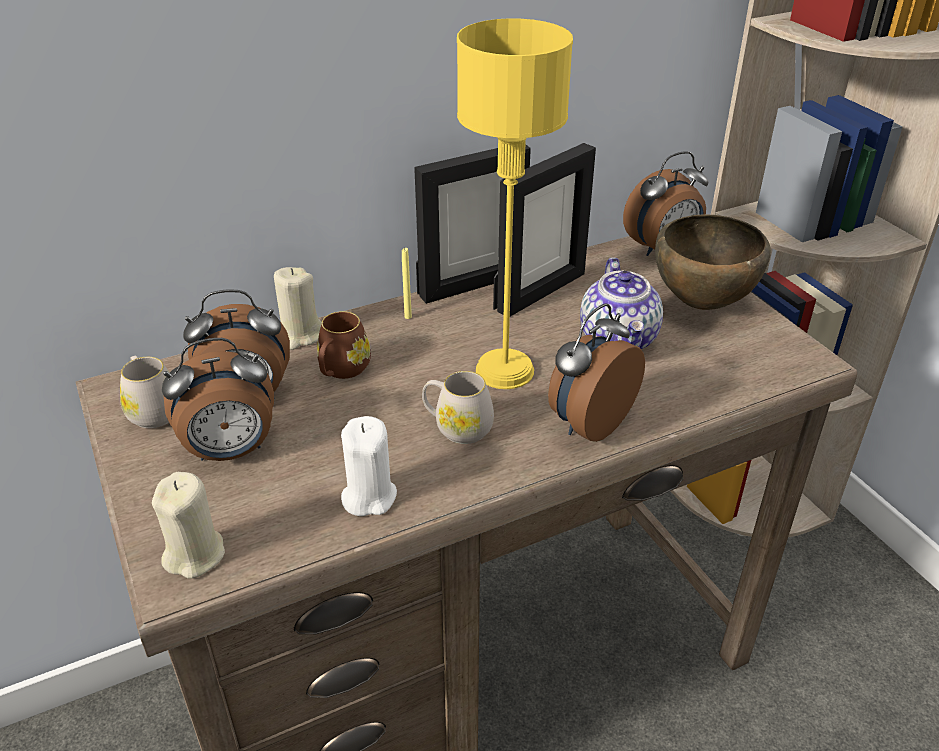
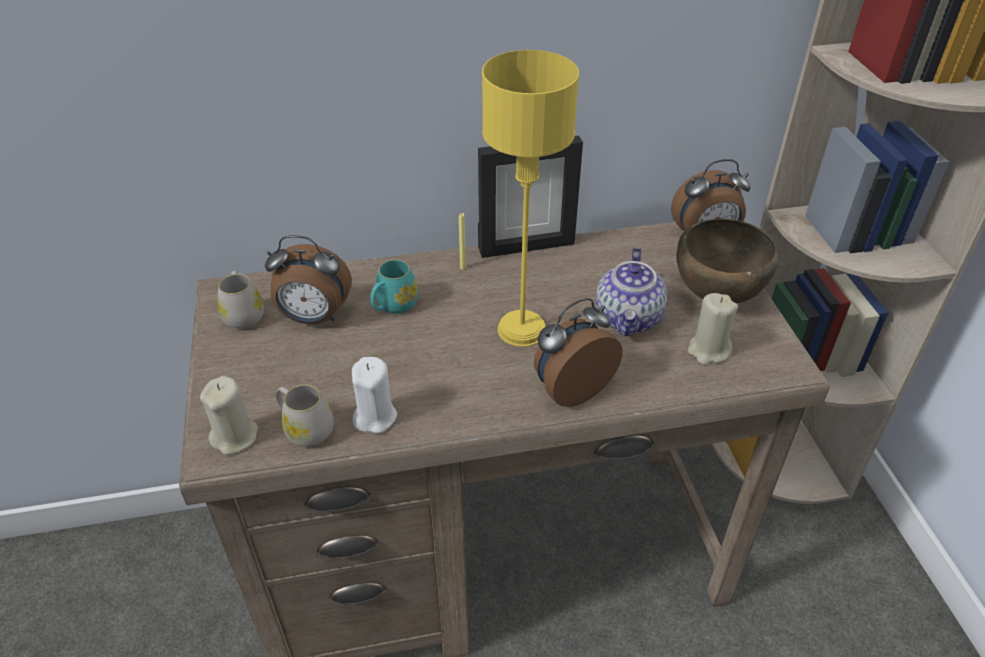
camera: 15 degrees right, 5 degrees up
(230, 451) = (287, 359): alarm clock -> none
(300, 335) = (373, 270): beige candle -> beige candle (708, 350)
(341, 370) = (393, 306): brown mug -> turquoise mug
(457, 428) = (464, 372): white mug -> white mug (305, 429)
(540, 291) = (580, 262): picture frame -> none

